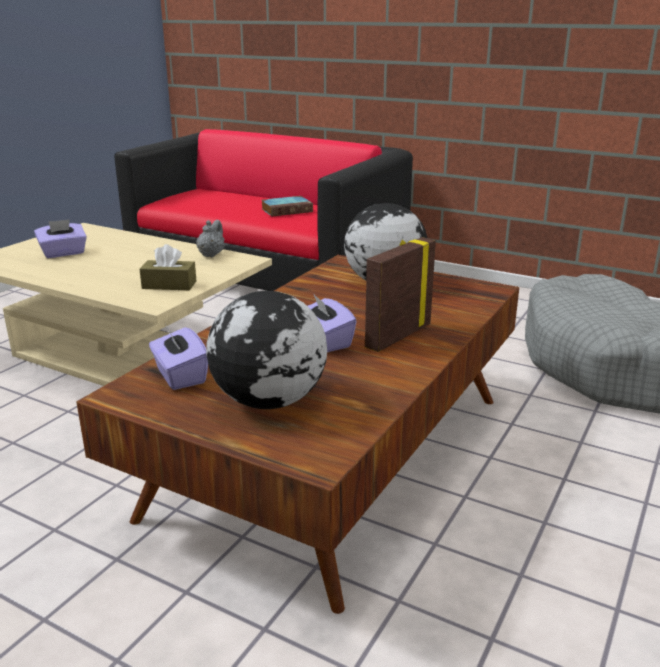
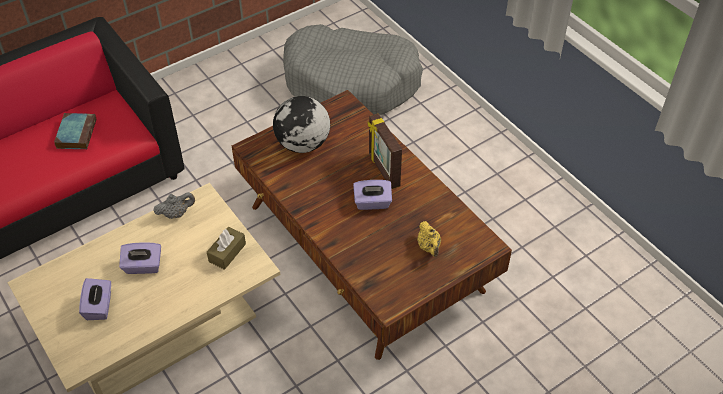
camera: 65 degrees left, 25 degrees up
(180, 376) = (380, 276): purple tissue box -> purple tissue box (143, 266)
(211, 255) = (176, 214): grey teapot -> grey teapot turned 120 degrees clockwise
(269, 402) = (429, 247): globe -> yellow teapot

